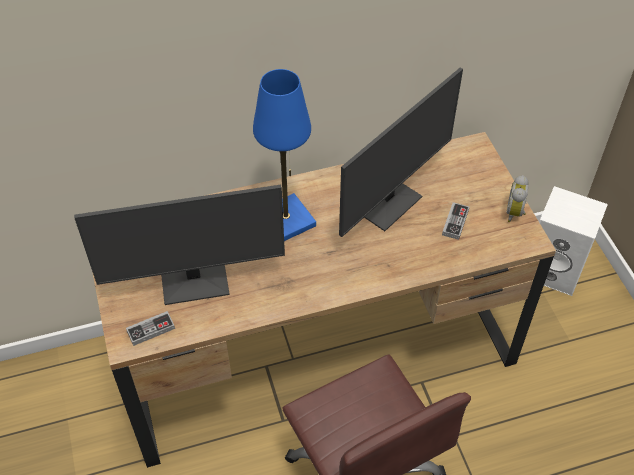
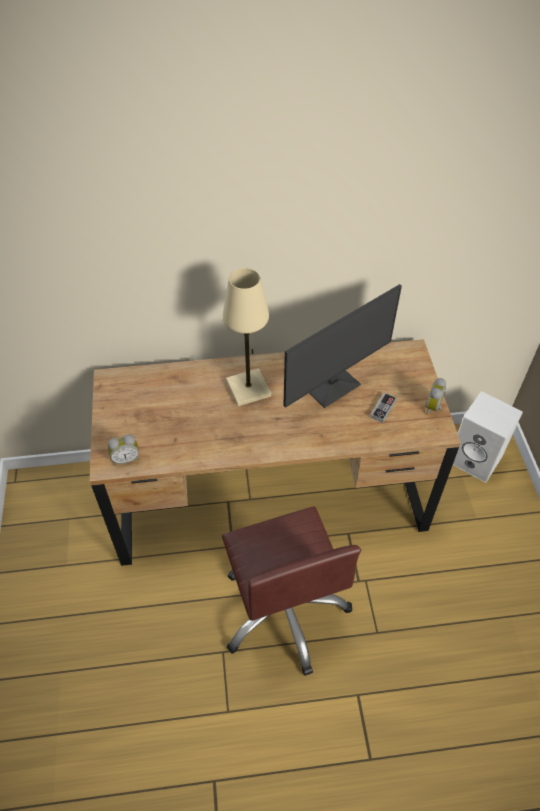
camera: 10 degrees right, 0 degrees up
(151, 330) = (126, 459): game controller -> alarm clock
(195, 281) = (168, 426): monitor -> none
(286, 220) = (248, 388): blue table lamp -> beige table lamp

